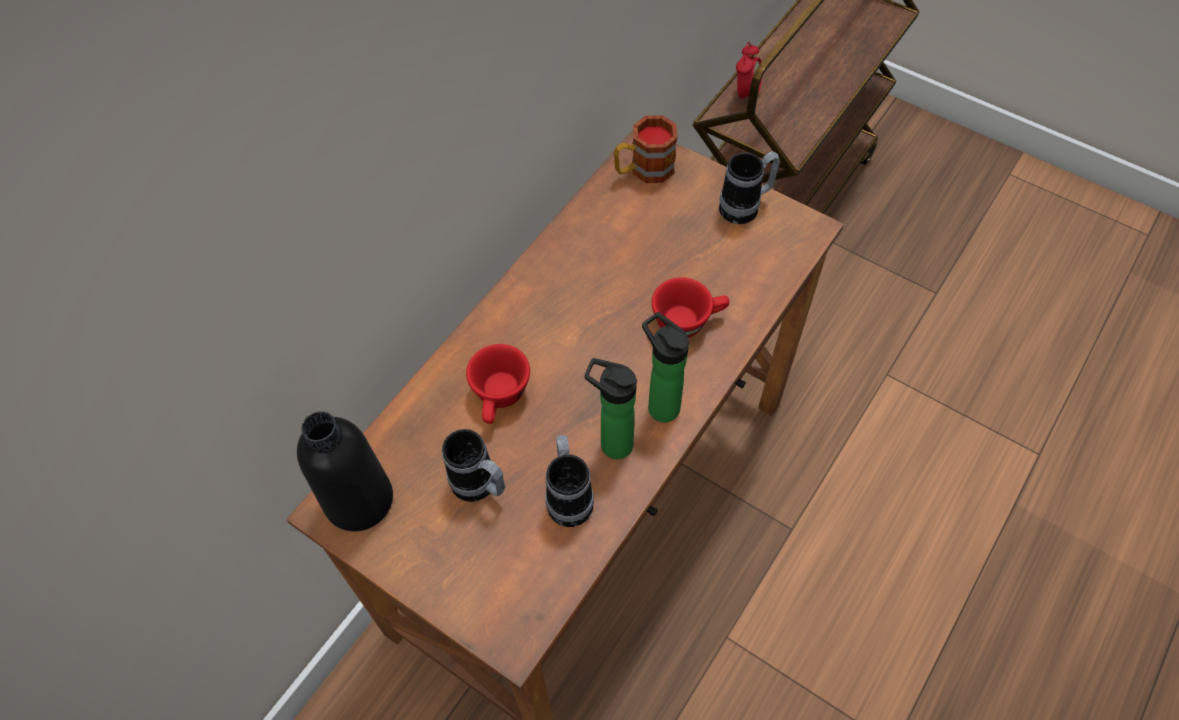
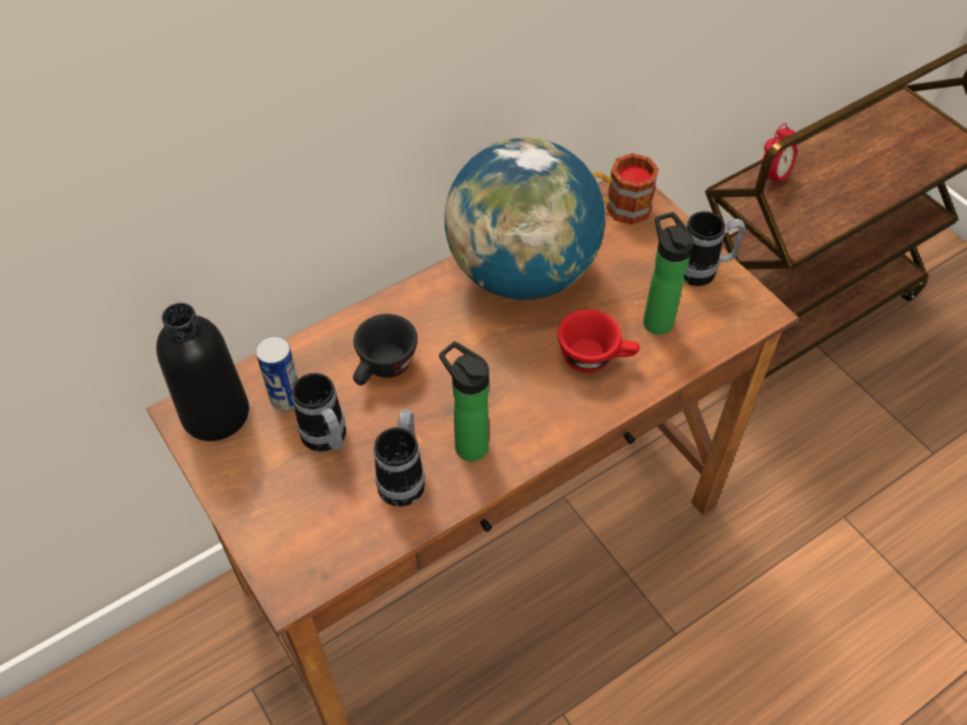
camera: 20 degrees right, 5 degrees down
(421, 460) = (286, 398): none -> can
(500, 398) = (383, 369): red cup -> black cup
(585, 261) = (522, 273): none -> globe
(660, 405) = (530, 425): bottle -> bottle (655, 319)

